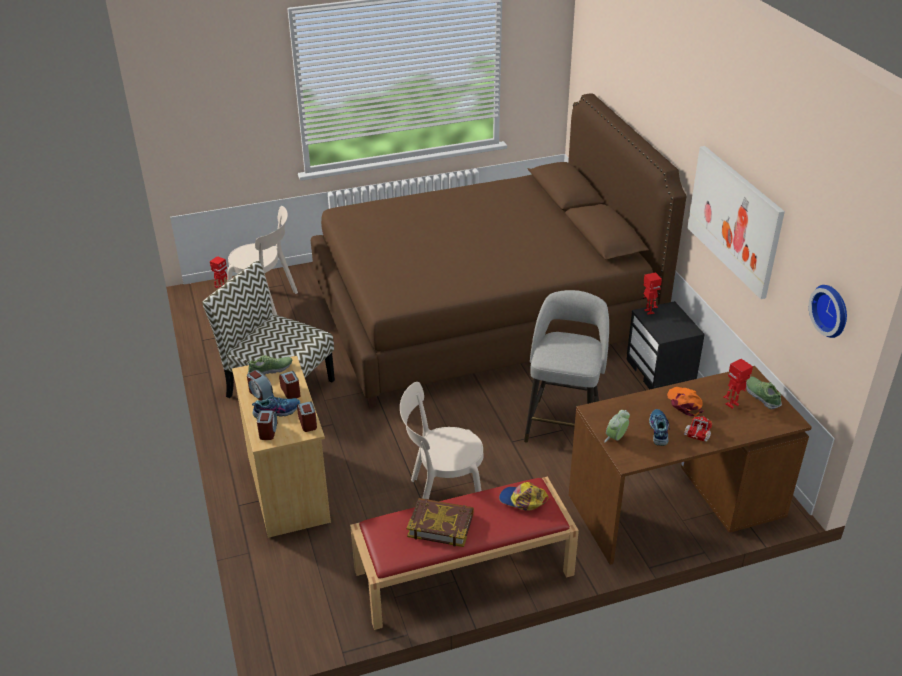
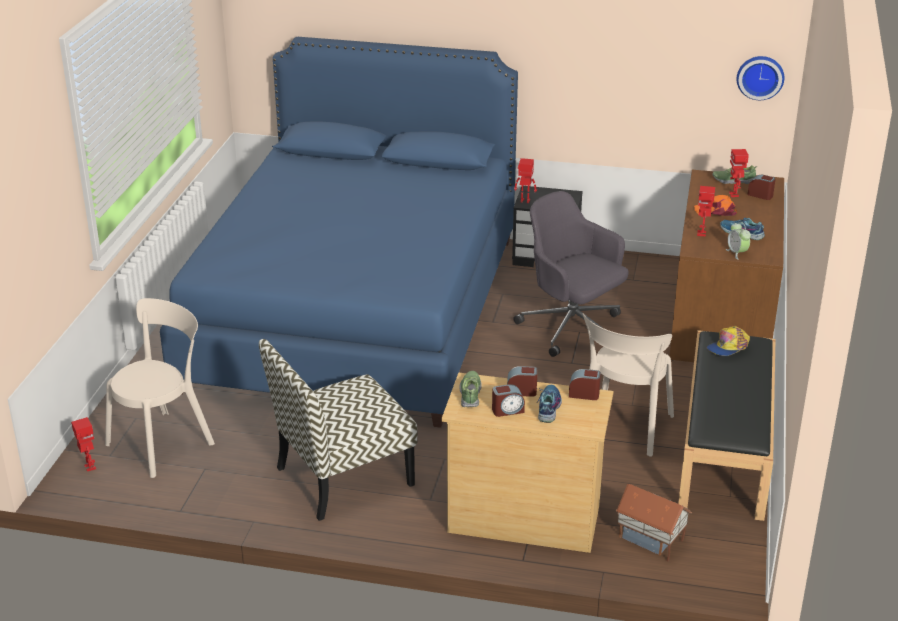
camera: 60 degrees left, 5 degrees down
(268, 431) = (577, 421): alarm clock -> alarm clock (760, 195)
(302, 566) = (650, 540): none -> toy house
(440, 525) = (730, 397): book -> none
(463, 573) = (726, 448): red bench -> black bench
(482, 314) = (356, 311): brown bed -> blue bed
(563, 424) = (572, 328): grey stool -> grey office chair
(631, 407) = (702, 234): none -> toy robot
(697, 434) = (759, 220): toy truck -> none
(734, 219) = (600, 61): picture -> none

